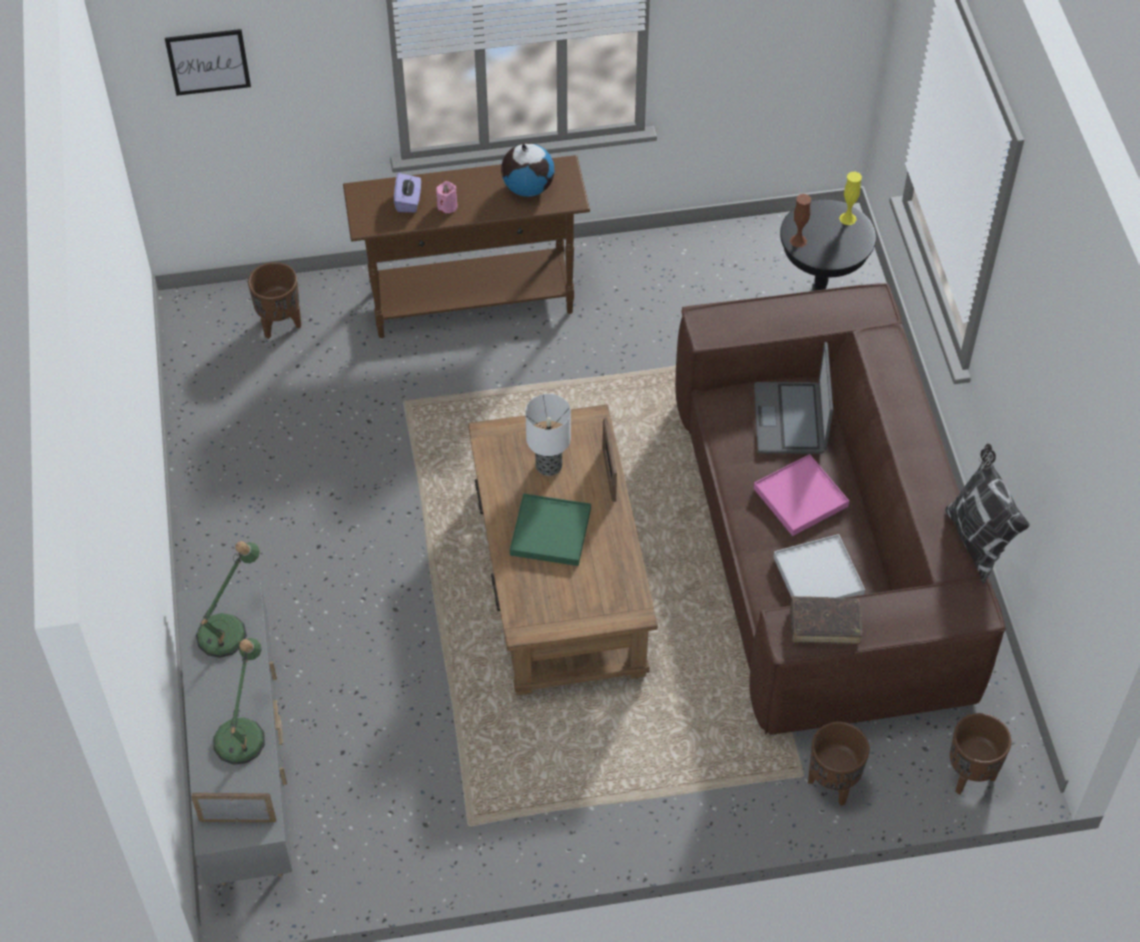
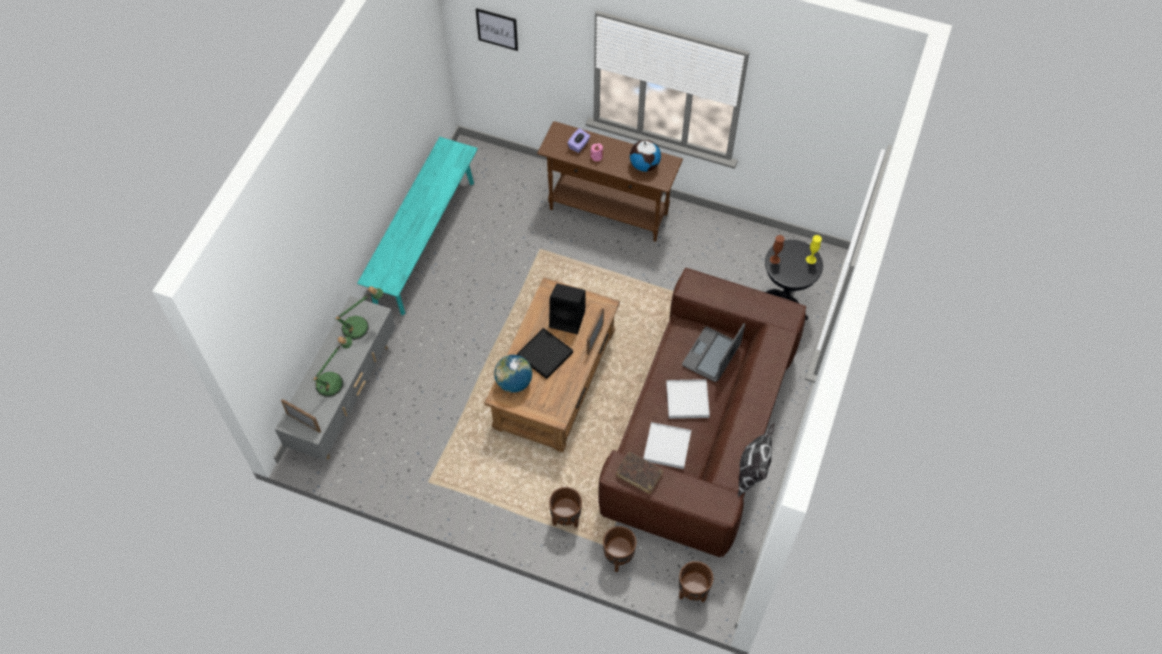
camera: 30 degrees right, 5 degrees up
(211, 473) = (424, 241): none -> turquoise bench
(280, 324) = (506, 179): brown planter -> brown planter (566, 519)
(532, 595) = (514, 382): none -> globe
(549, 465) = (568, 319): table lamp -> black speaker
(551, 532) = (545, 354): green tray -> black tray
(800, 497) = (687, 400): pink tray -> white tray

